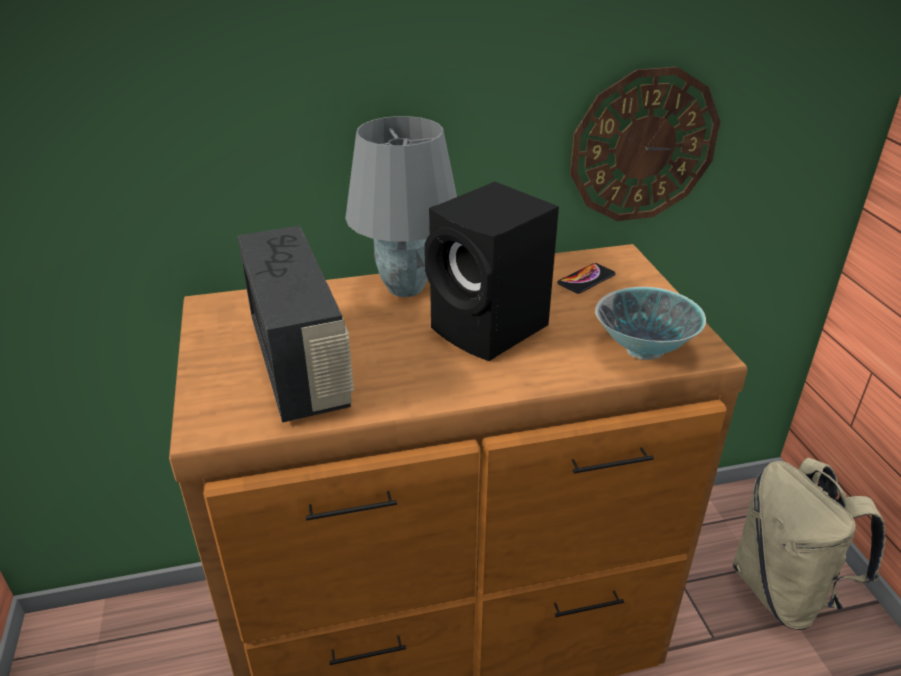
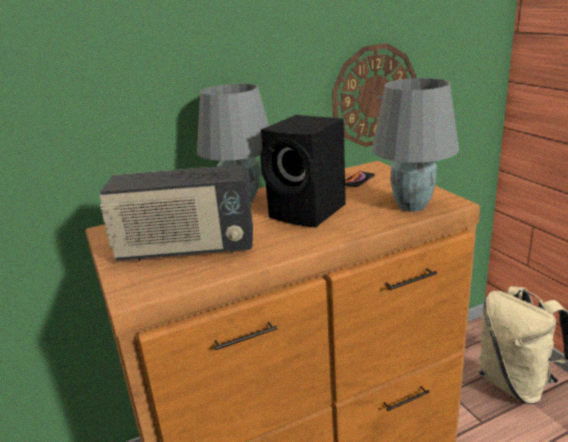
camera: 10 degrees left, 10 degrees down
(300, 364) = (186, 249): radio -> radio turned 120 degrees clockwise
(644, 350) = (412, 207): bowl -> grey table lamp

